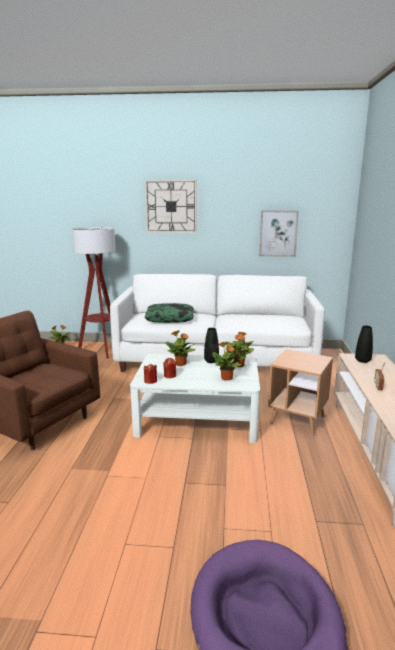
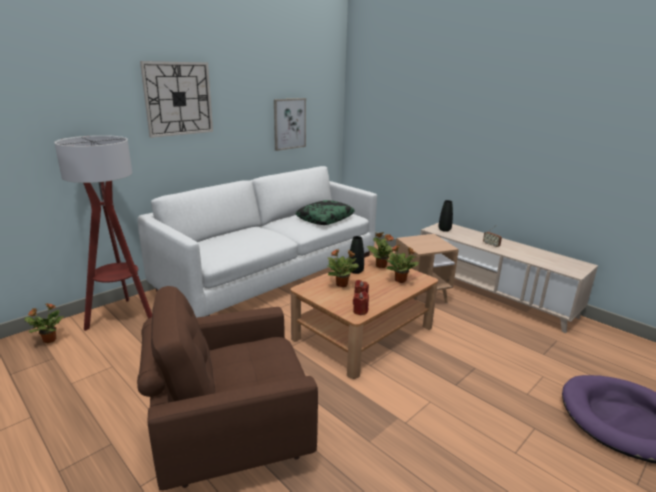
camera: 50 degrees left, 5 degrees up
(170, 318) = (238, 243): pillow -> pillow (325, 218)
(198, 417) = (363, 332): white coffee table -> brown coffee table

